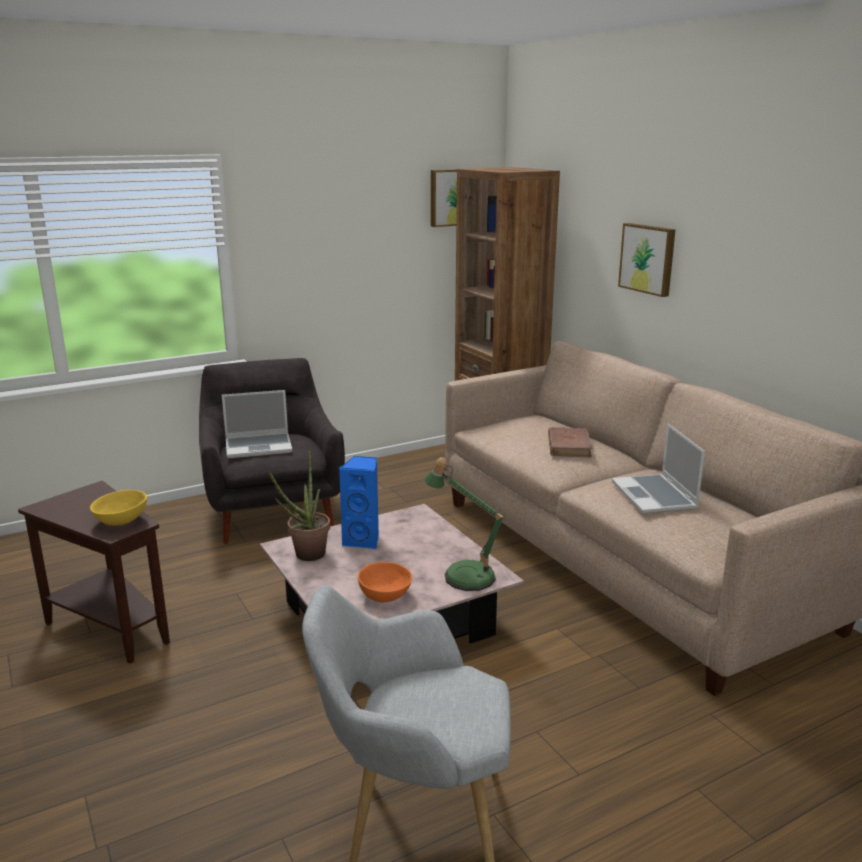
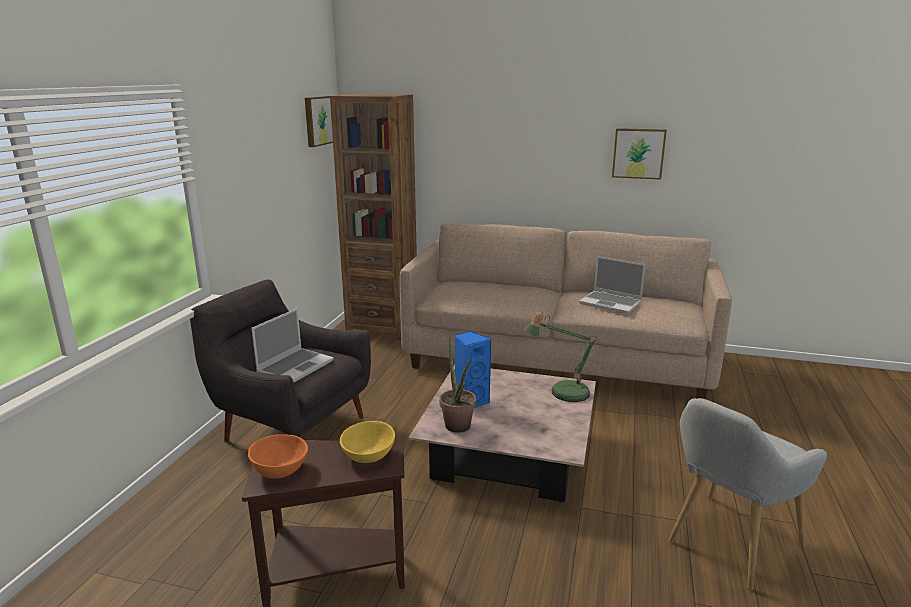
camera: 45 degrees left, 0 degrees up
(384, 595) = (552, 425): orange bowl -> orange bowl (279, 470)
(569, 446) = (516, 291): brown book -> none
(648, 259) = (508, 153): picture -> picture (638, 153)

